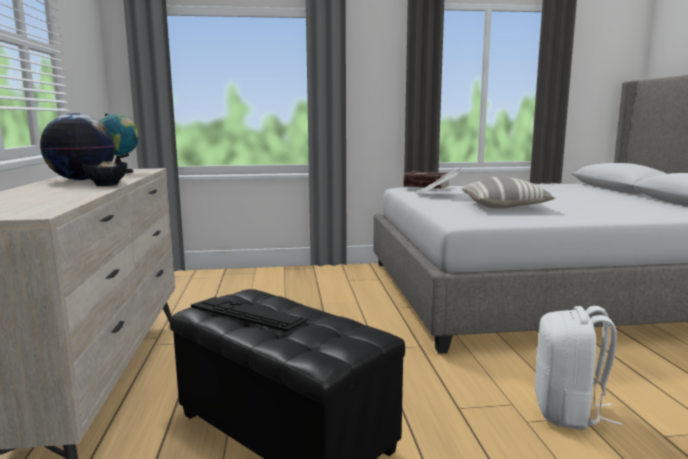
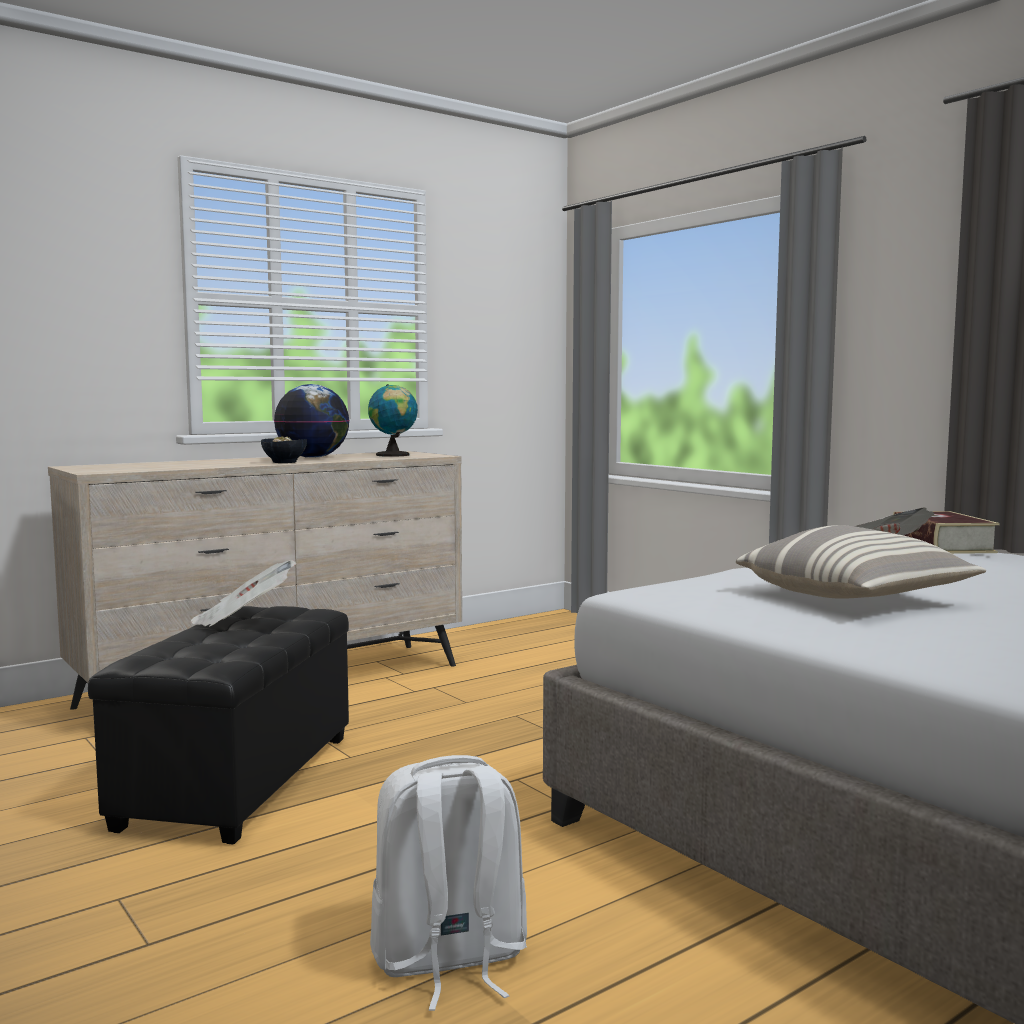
camera: 60 degrees right, 5 degrees down
(247, 313) = (243, 621): keyboard -> newspaper

